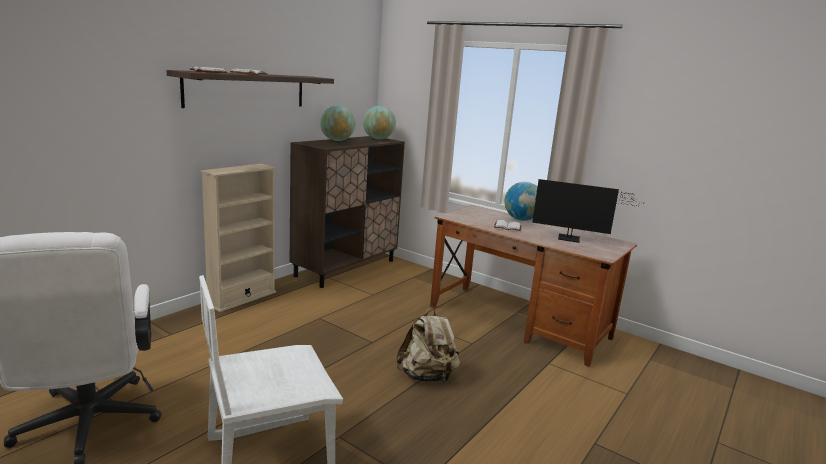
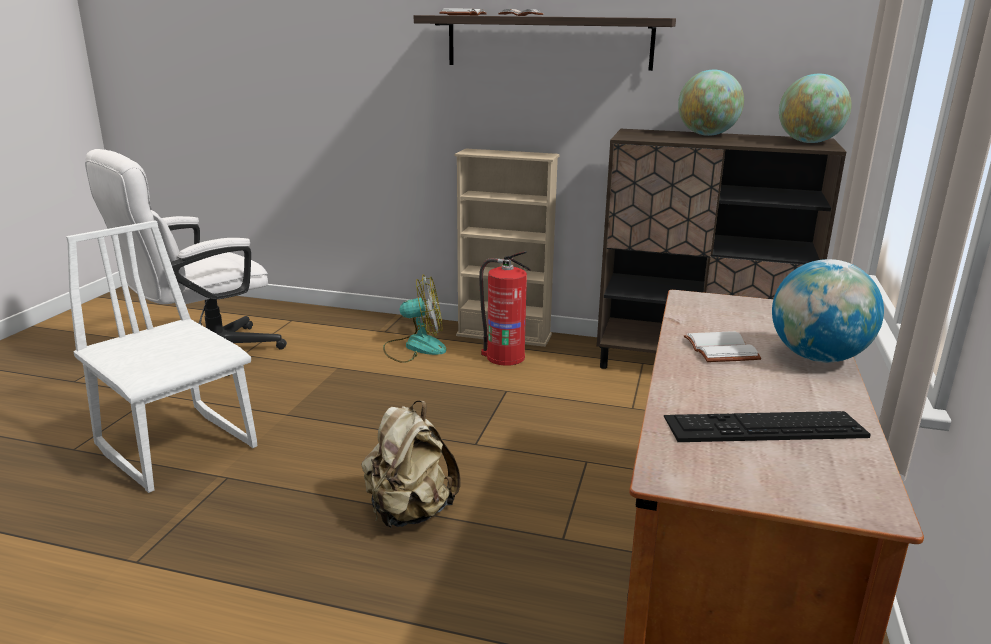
camera: 70 degrees right, 5 degrees up
(217, 329) = (415, 347): none -> fan
(274, 306) = (504, 357): none -> fire extinguisher
(572, 239) = (764, 427): monitor -> keyboard

